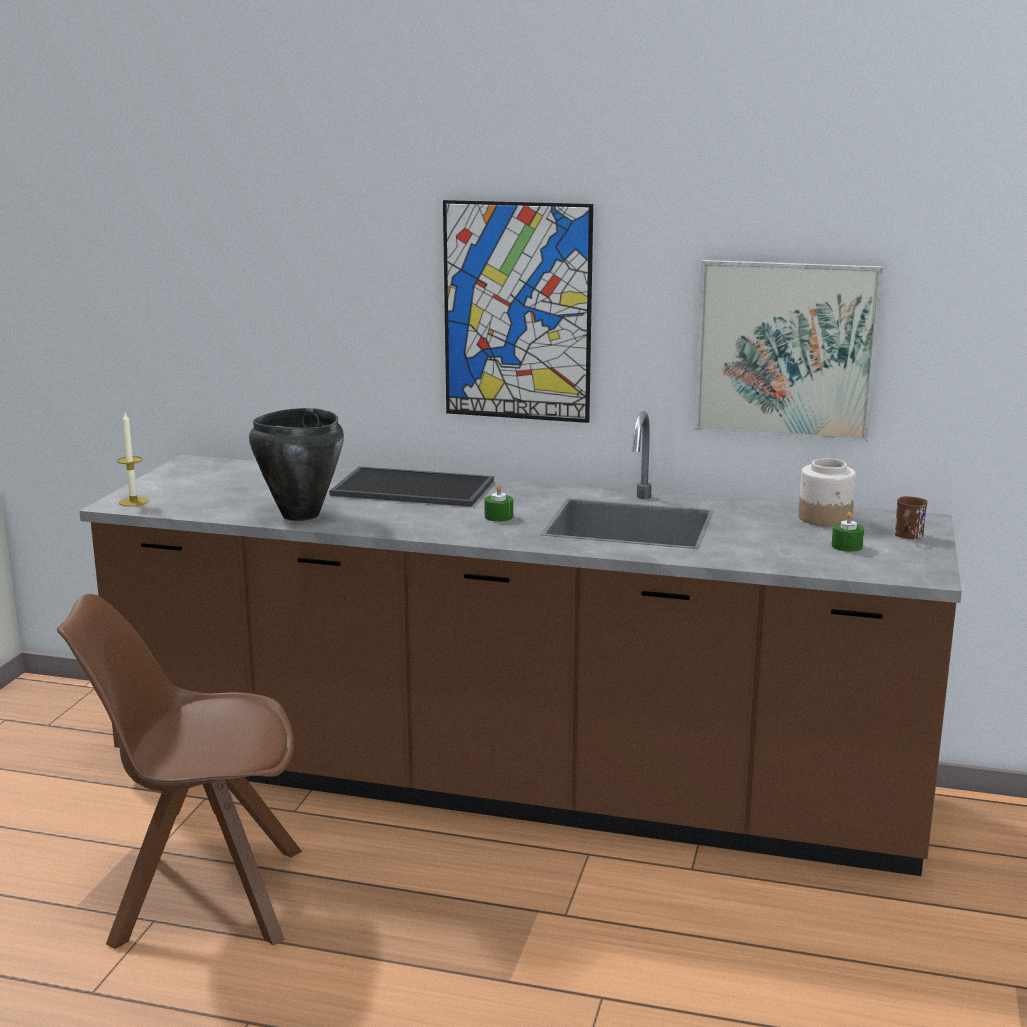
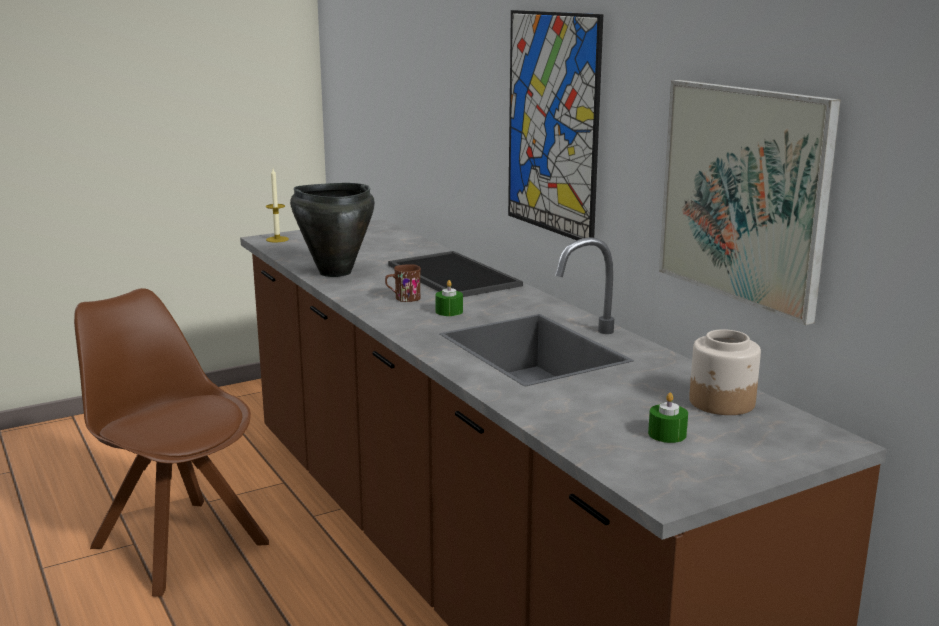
camera: 45 degrees right, 0 degrees up
(907, 536) = (763, 449): brown mug -> brown mug (403, 298)

